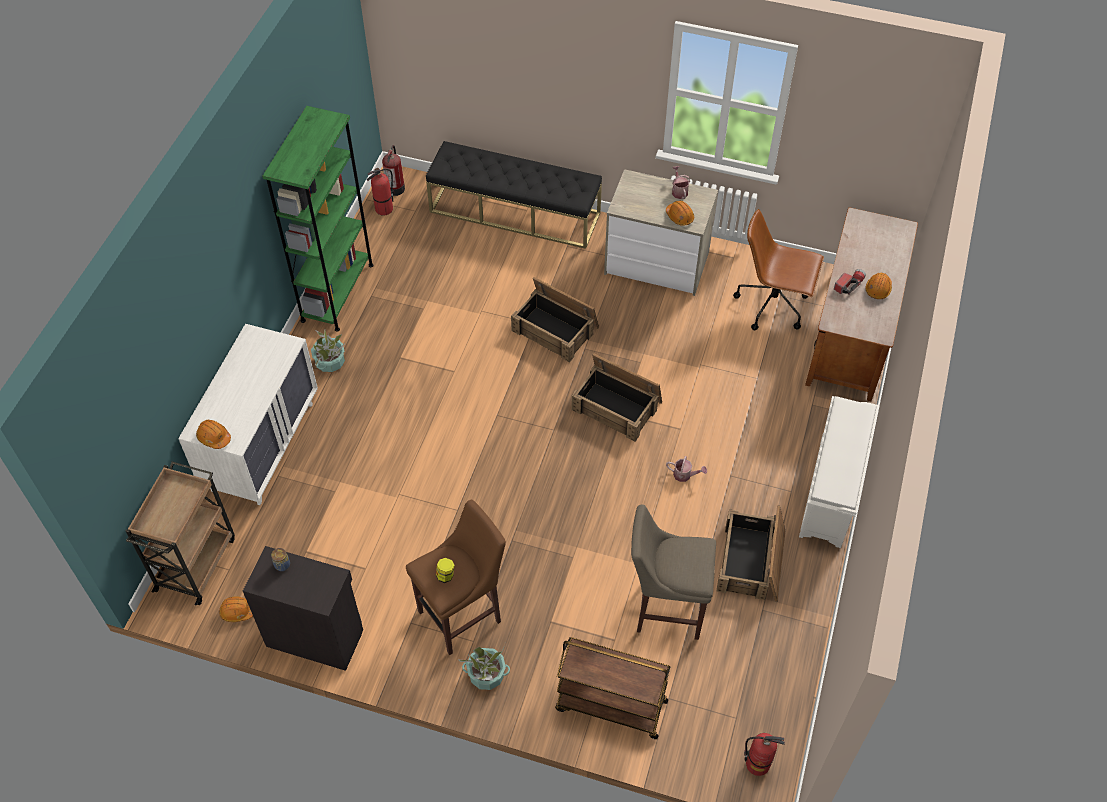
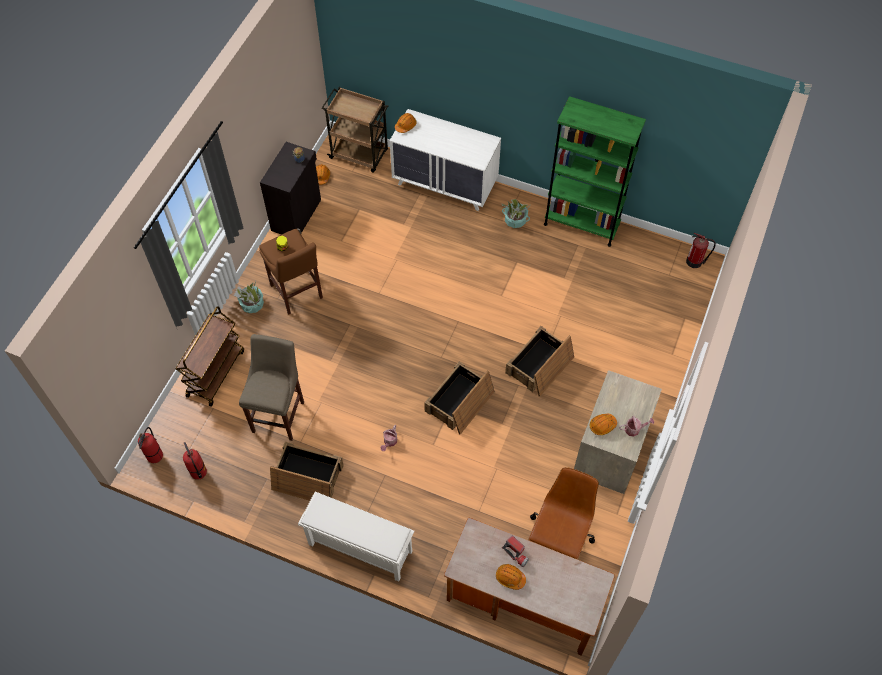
camera: 95 degrees right, 5 degrees up
(384, 209) = (670, 254): fire extinguisher -> fire extinguisher (198, 472)
(515, 212) = (669, 345): black bench -> none

